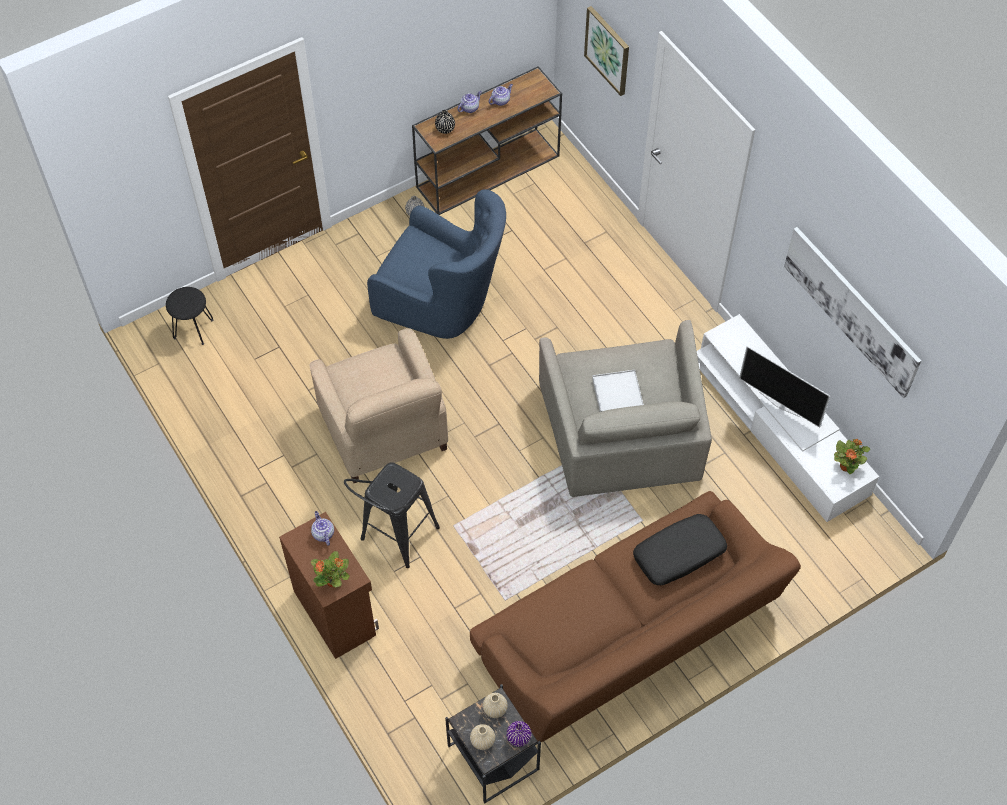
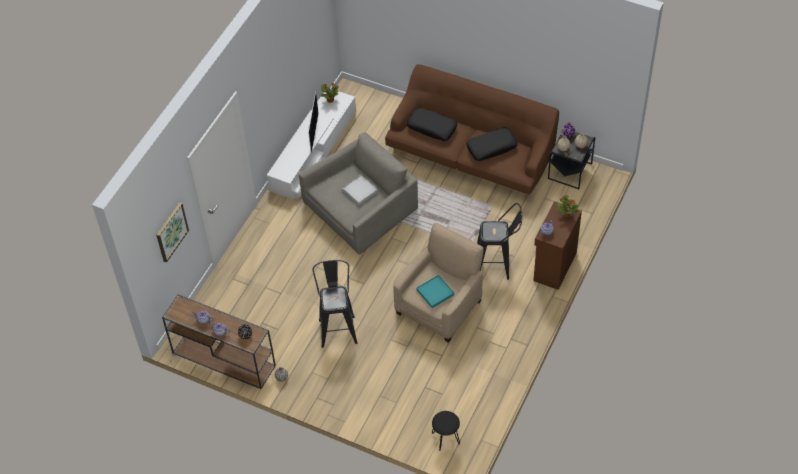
camera: 120 degrees left, 5 degrees down
(365, 378) = (435, 292): none -> turquoise tray
(442, 302) = (337, 327): blue armchair -> black stool
(579, 615) = (491, 147): none -> black pillow
(851, 310) = (291, 58): picture -> none

